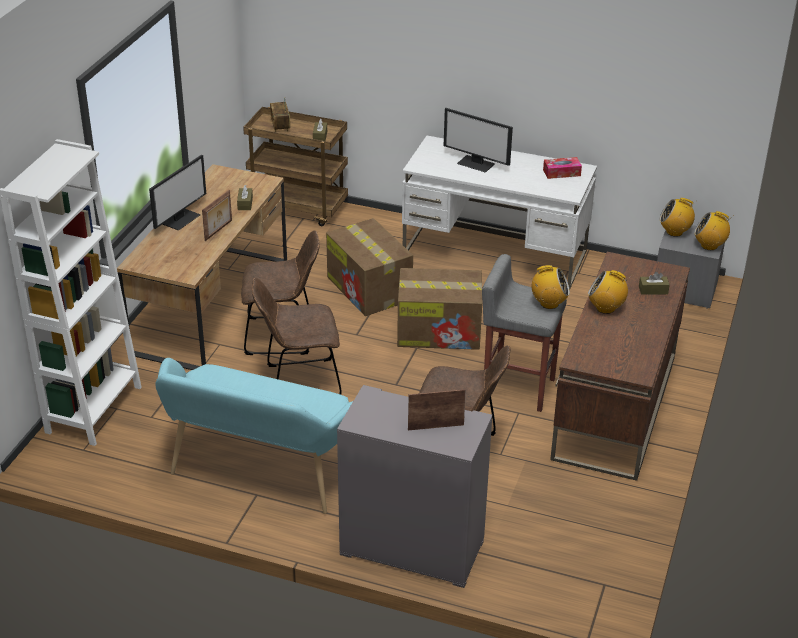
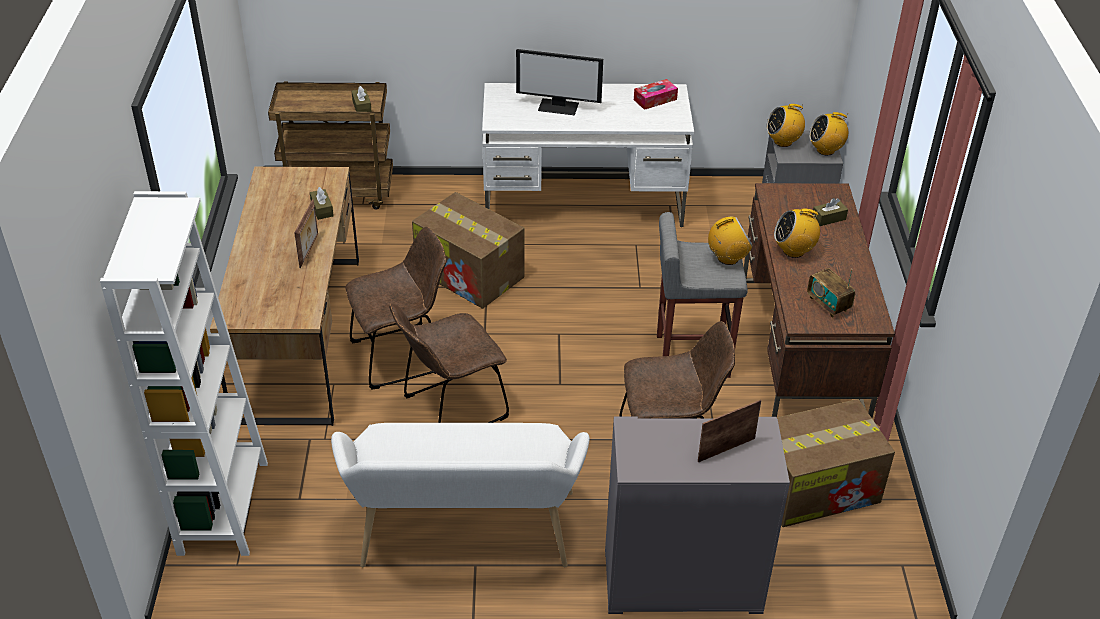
camera: 20 degrees left, 5 degrees up
(181, 219) = (255, 245): monitor -> none
(259, 473) = (464, 537): turquoise bench -> white bench
(280, 126) = (308, 102): radio -> radio (828, 304)
(440, 331) = (573, 307): cardboard box -> cardboard box (816, 487)

